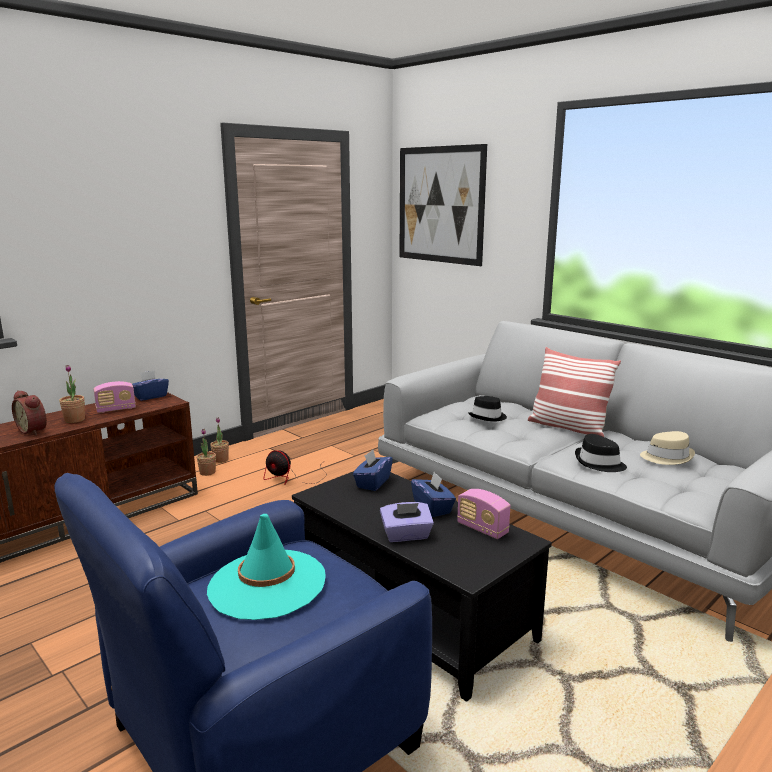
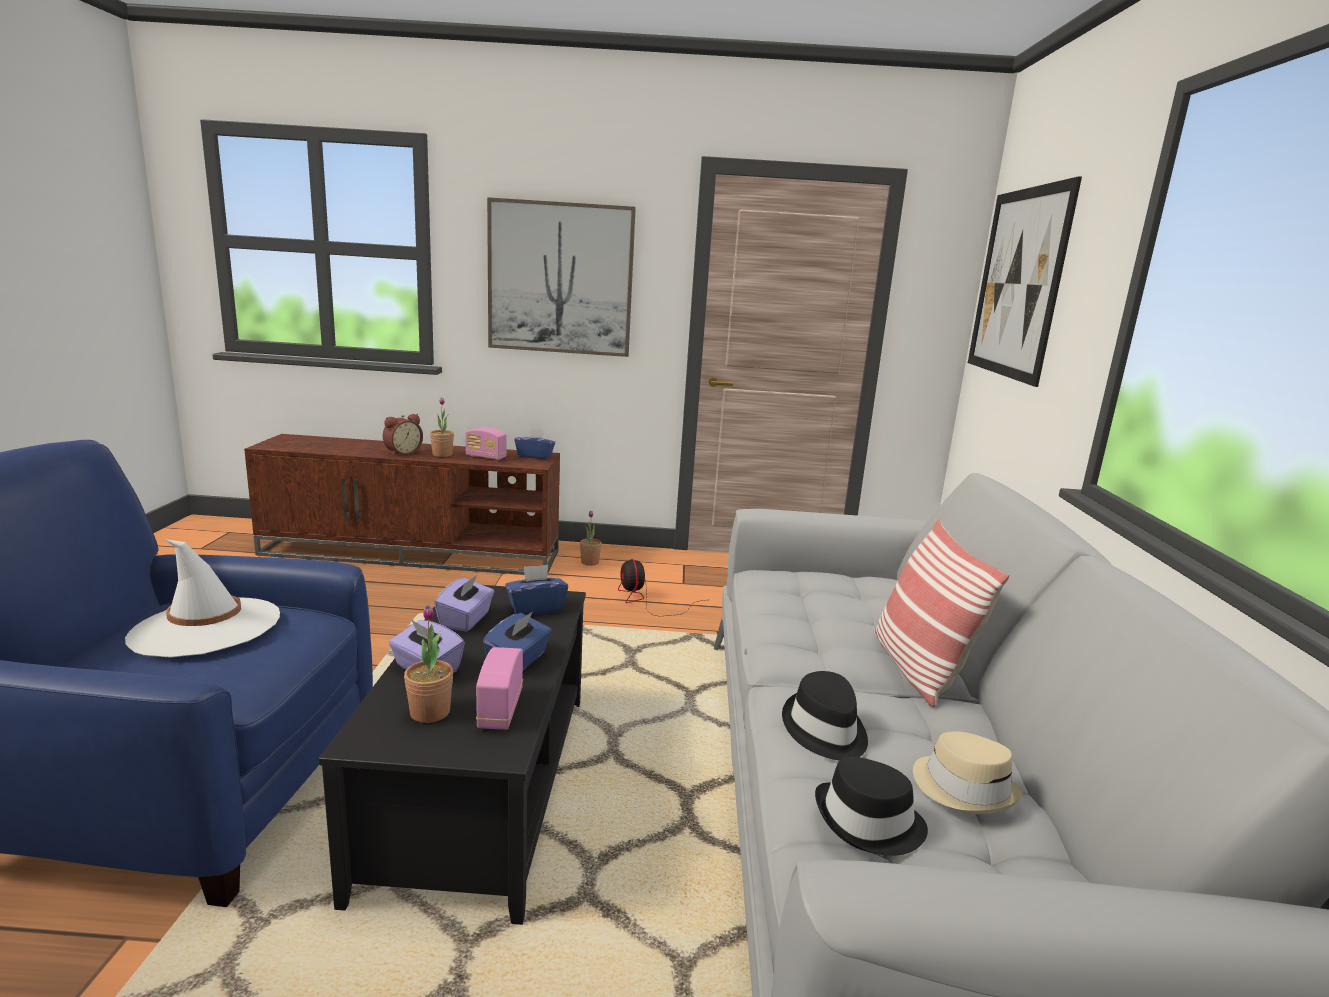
camera: 45 degrees right, 0 degrees up
(34, 430) = (402, 453): alarm clock -> alarm clock turned 135 degrees counterclockwise
(122, 234) = (560, 279): none -> picture
(220, 460) = (621, 556): potted plant -> potted plant (430, 712)
(267, 584) = (206, 627): turquoise hat -> white hat
(357, 506) = (466, 620): none -> purple tissue box
(488, 417) = (826, 604): black hat -> black hat (869, 822)

